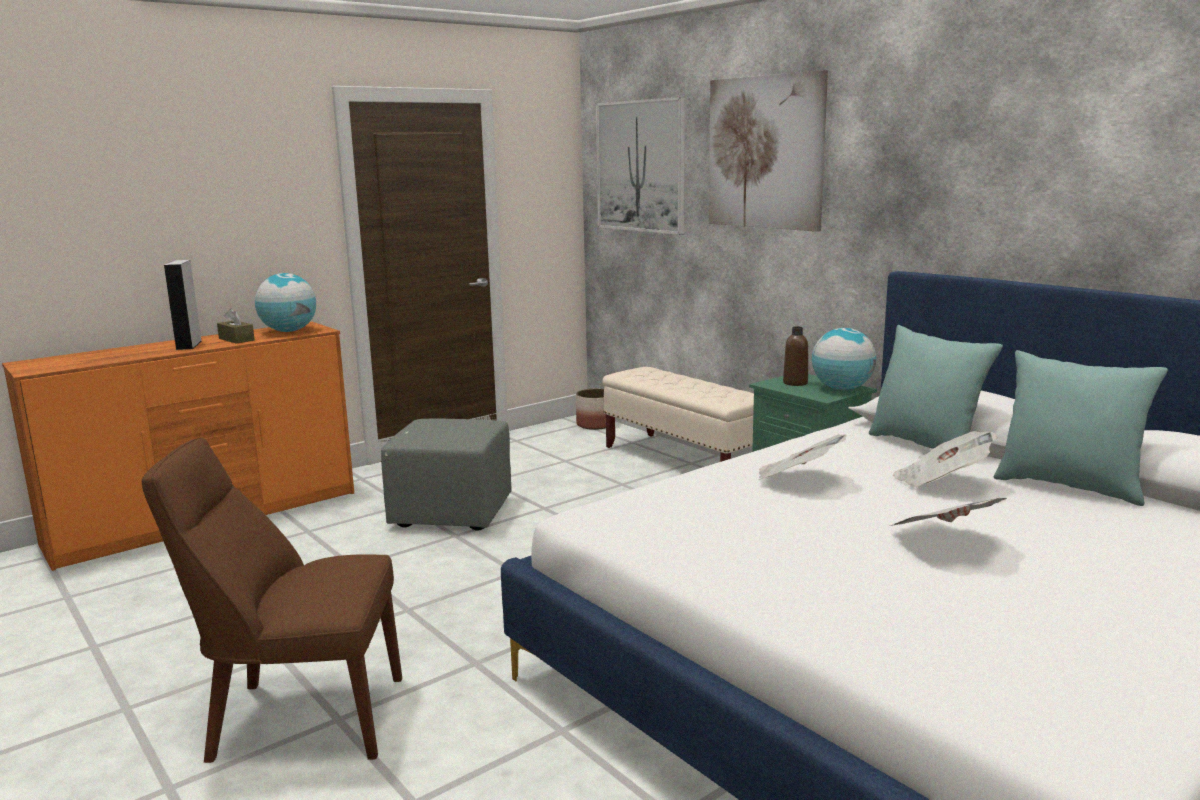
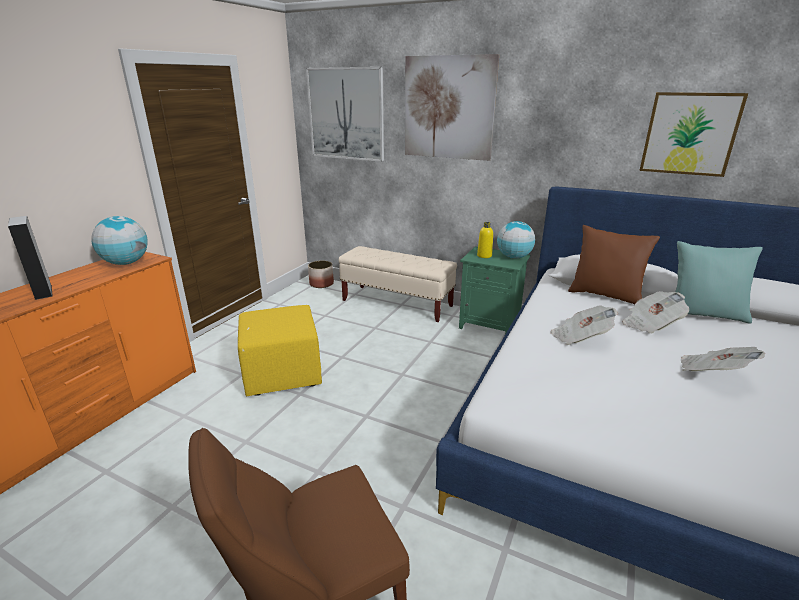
camera: 25 degrees left, 10 degrees up
(236, 339) = (85, 278): brown tissue box -> none
(450, 513) = (281, 375): grey ottoman -> yellow ottoman
(795, 383) = (484, 256): brown bottle -> yellow bottle
(926, 445) = (605, 295): turquoise pillow -> brown pillow
(1107, 182) = (689, 134): none -> picture

